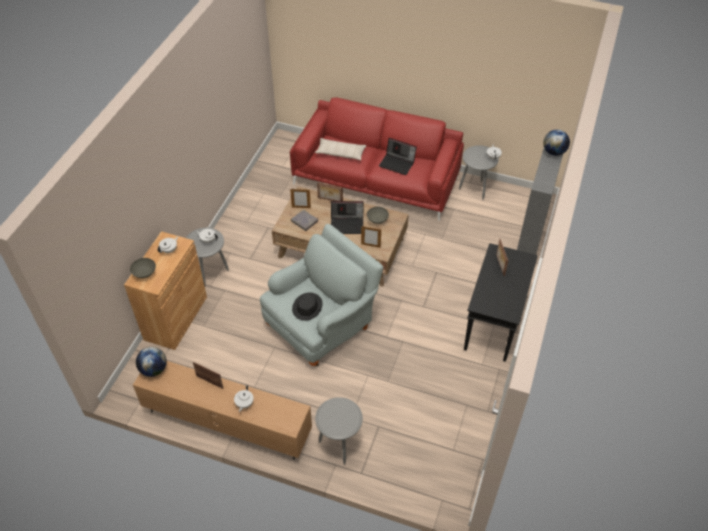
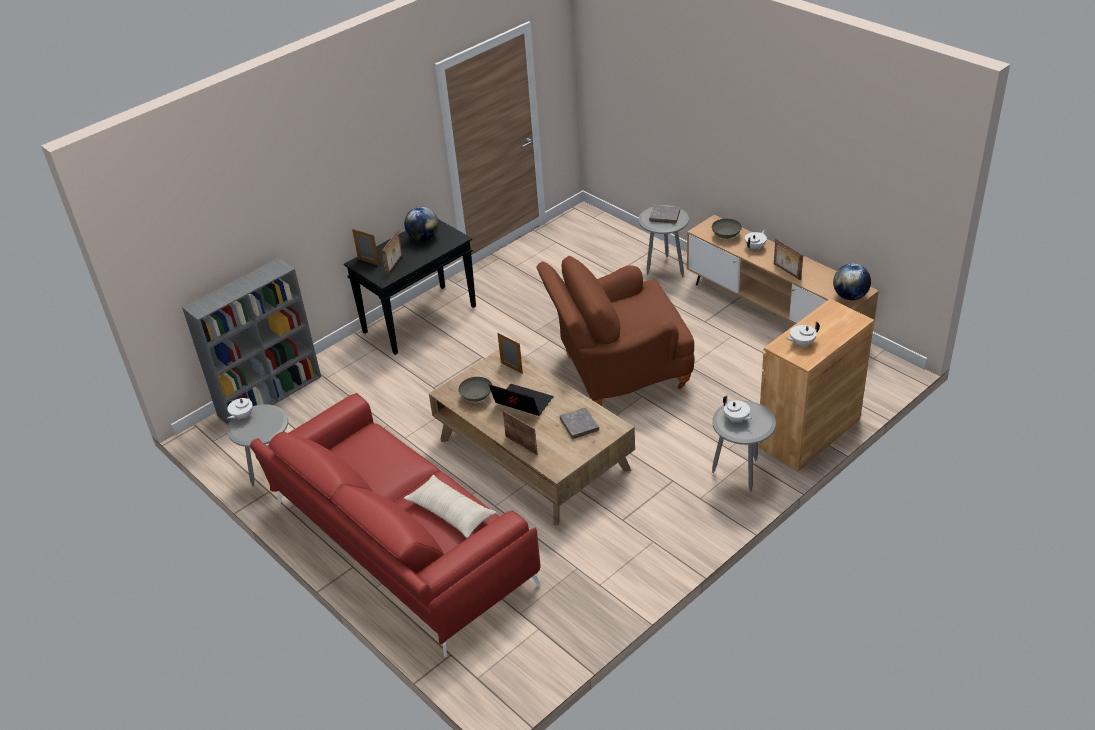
camera: 150 degrees left, 10 degrees down
(145, 273) = (842, 325): grey bowl -> grey bowl (725, 236)
(301, 207) = (571, 447): picture frame -> picture frame (368, 262)
(307, 307) = (640, 308): black hat -> none
(322, 324) = (617, 373): grey armchair -> brown armchair
(338, 418) = (664, 216): none -> grey book
(397, 163) = (379, 463): laptop -> none
(554, 152) = (210, 301): globe -> globe (423, 238)

